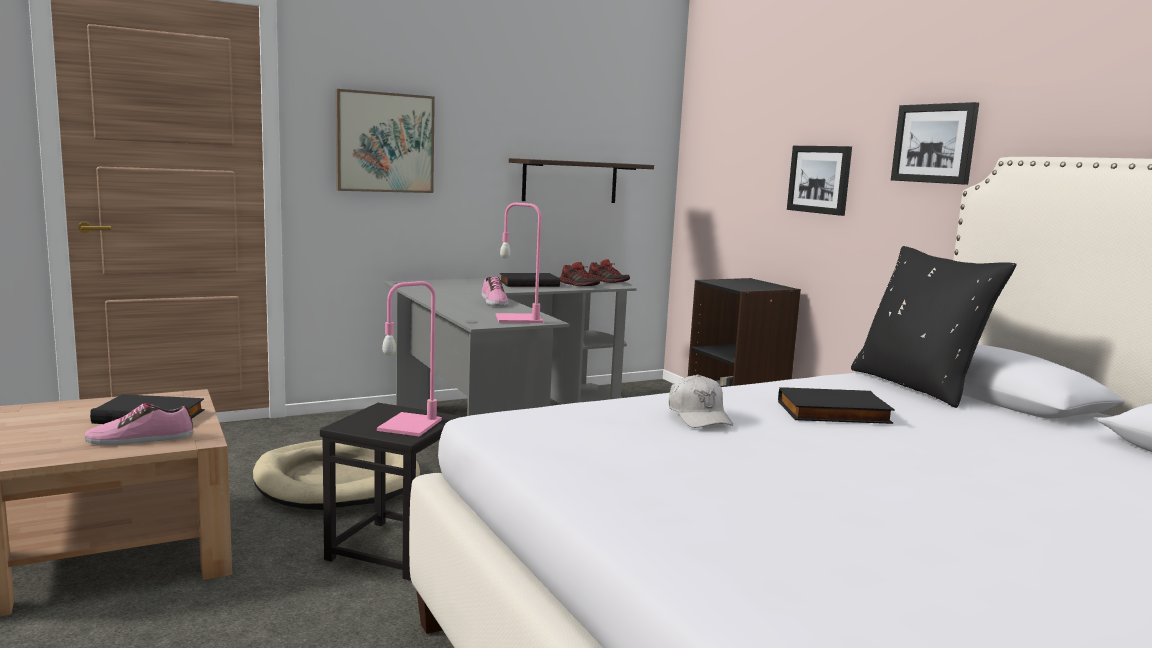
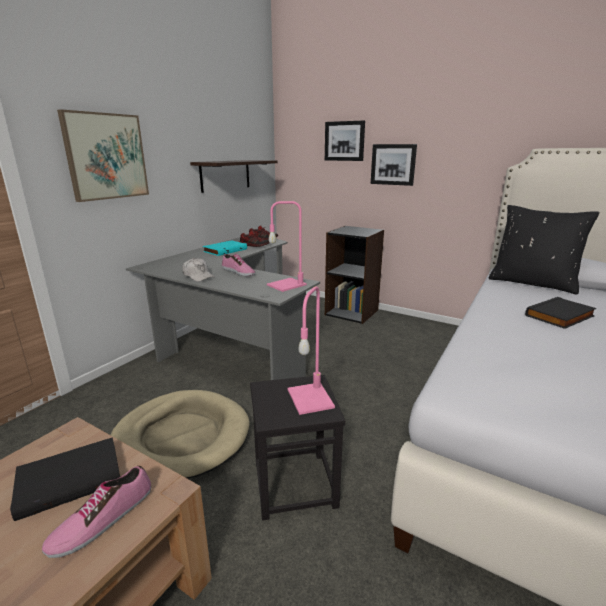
camera: 30 degrees left, 10 degrees up
(529, 283) = (225, 250): black book -> turquoise book
(699, 416) = (535, 343): white cap -> white cap (198, 276)
(934, 143) = (477, 141): picture -> picture (344, 141)

